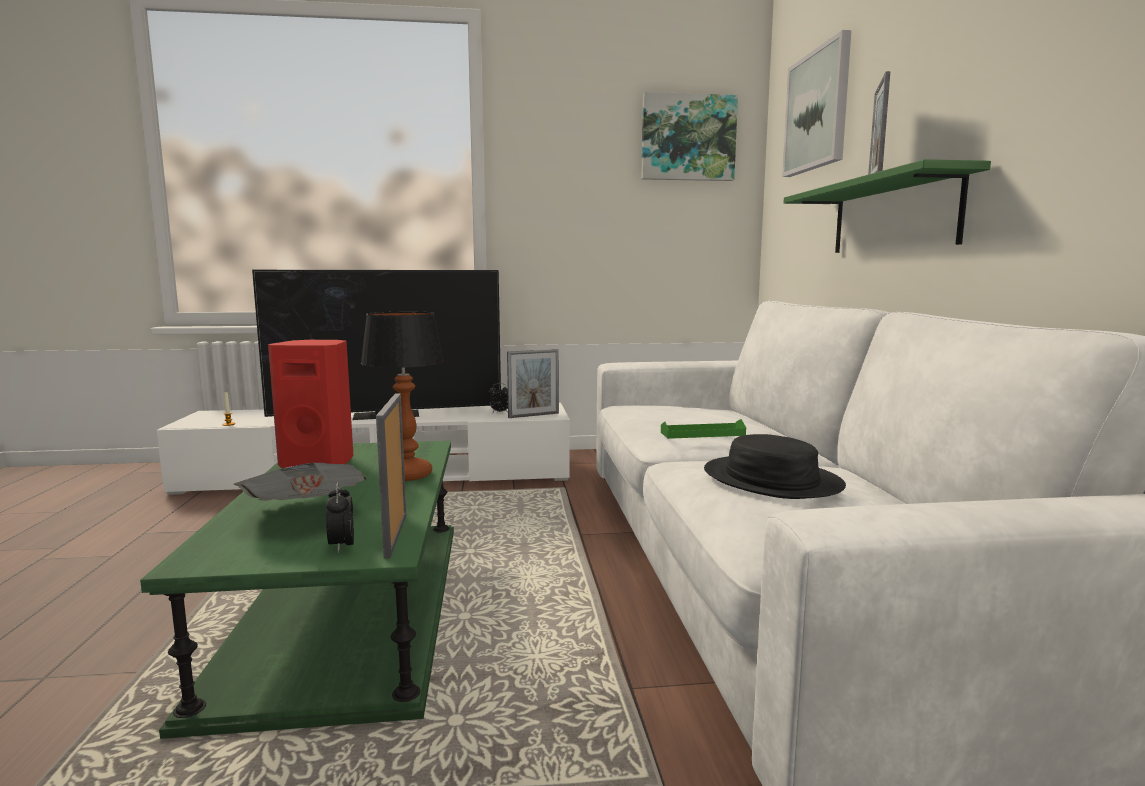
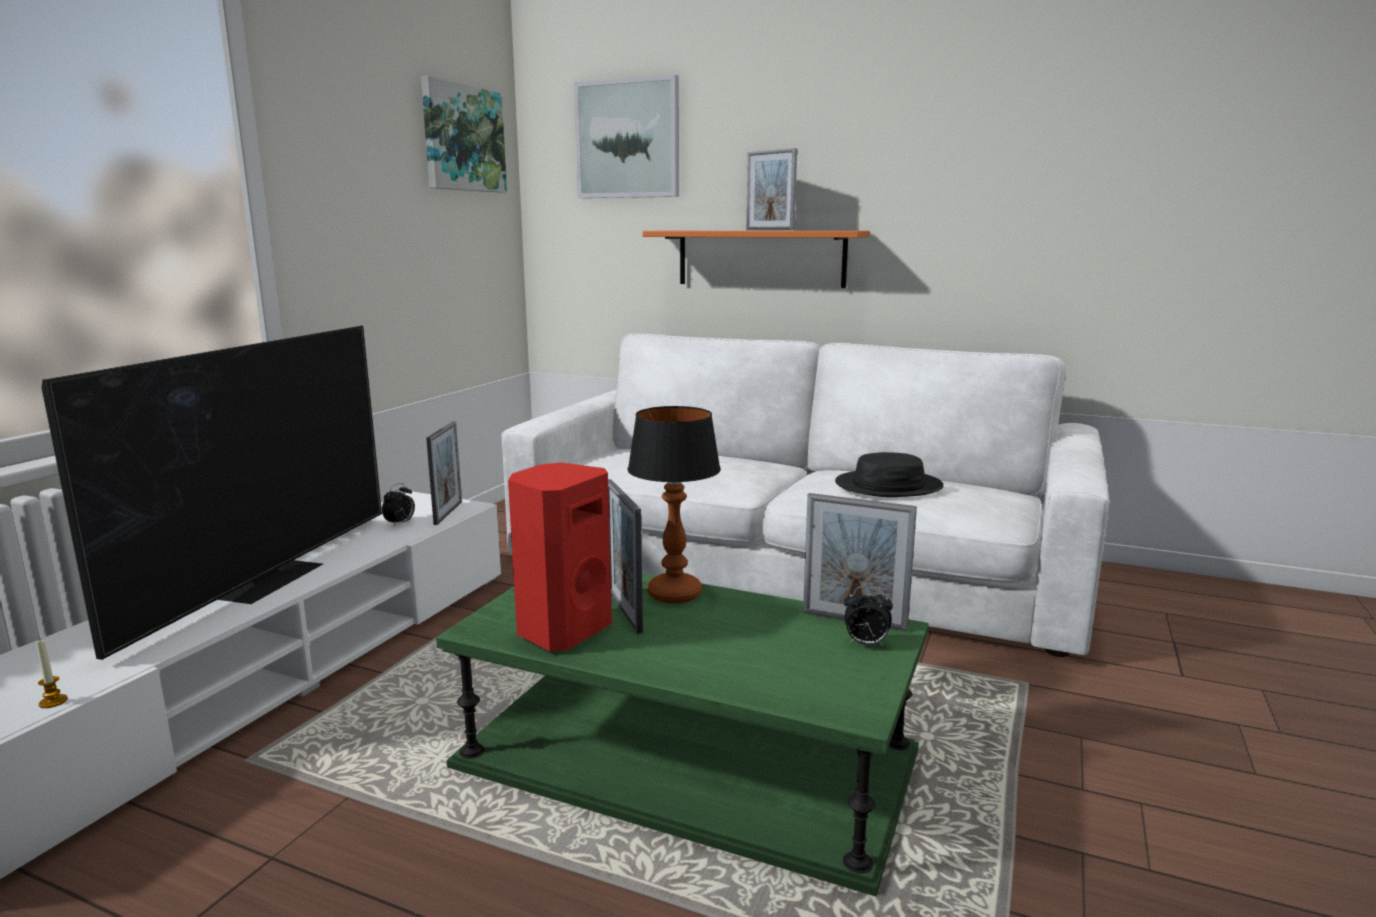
camera: 60 degrees left, 5 degrees up
(307, 515) = (763, 652): newspaper -> none
(363, 469) = (624, 611): none -> picture frame
(702, 434) = (739, 472): green tray -> none
(892, 216) = (760, 258): green shelf -> orange shelf

